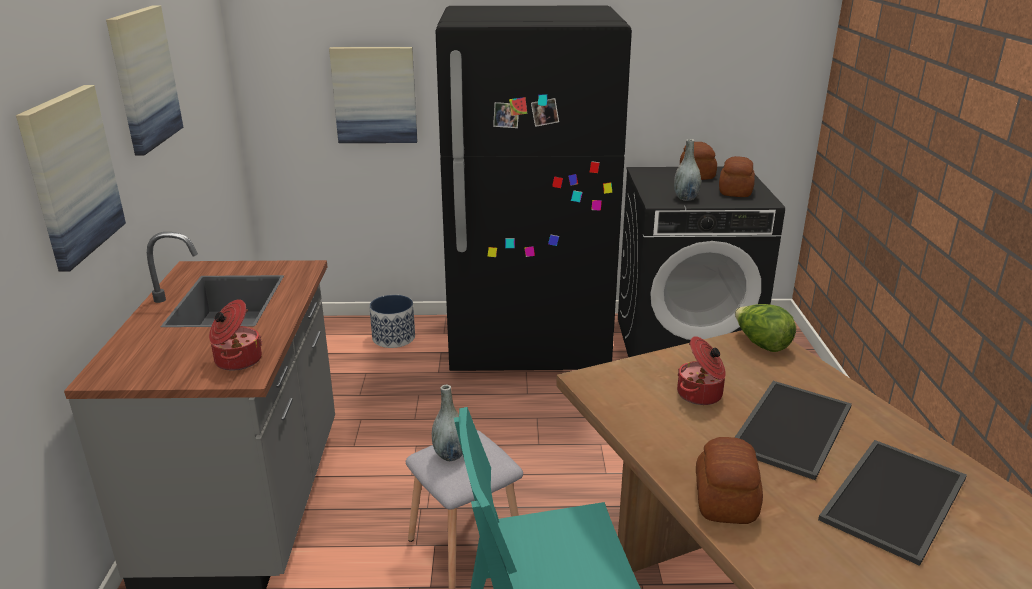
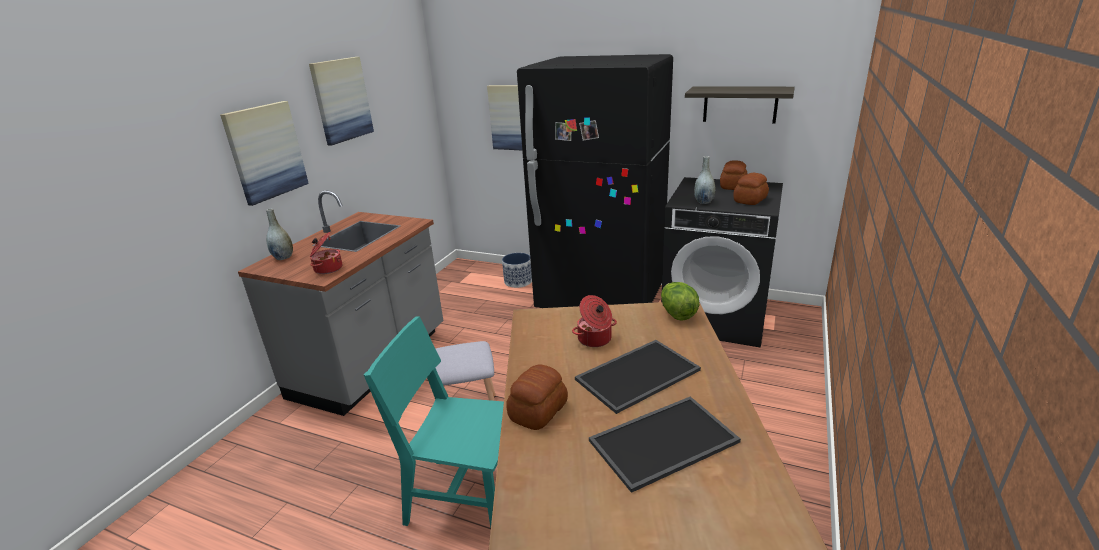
camera: 25 degrees right, 0 degrees up
(450, 455) = (454, 353): grey vase -> grey vase (283, 257)
(694, 70) = (740, 104): none -> shelf

